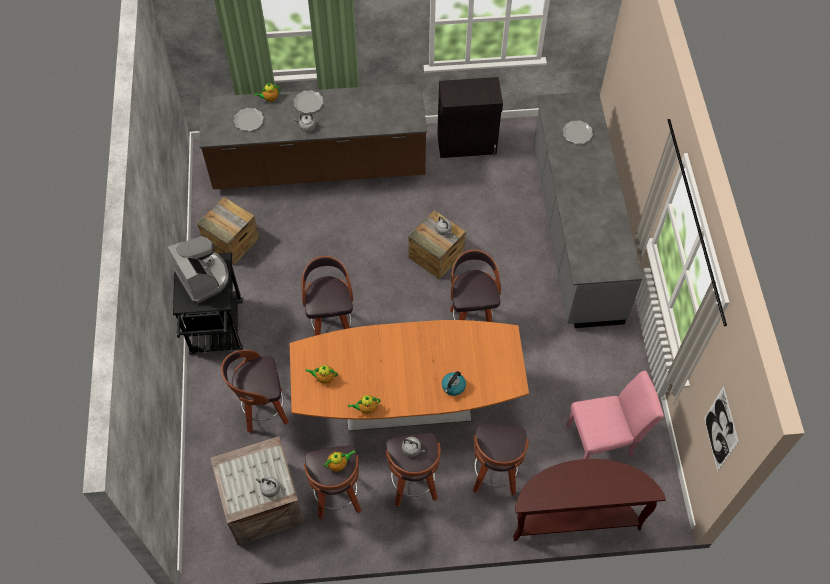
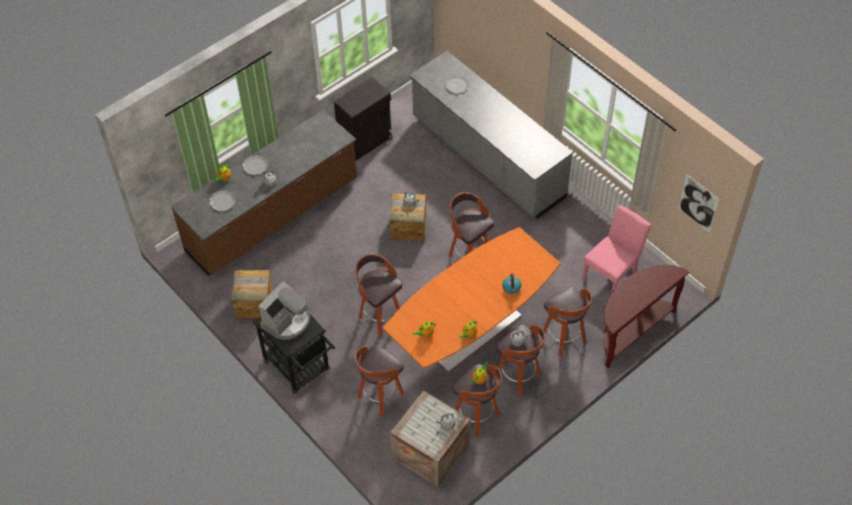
camera: 35 degrees left, 5 degrees down
(203, 277) = (287, 322): coffee machine -> coffee machine turned 105 degrees clockwise

